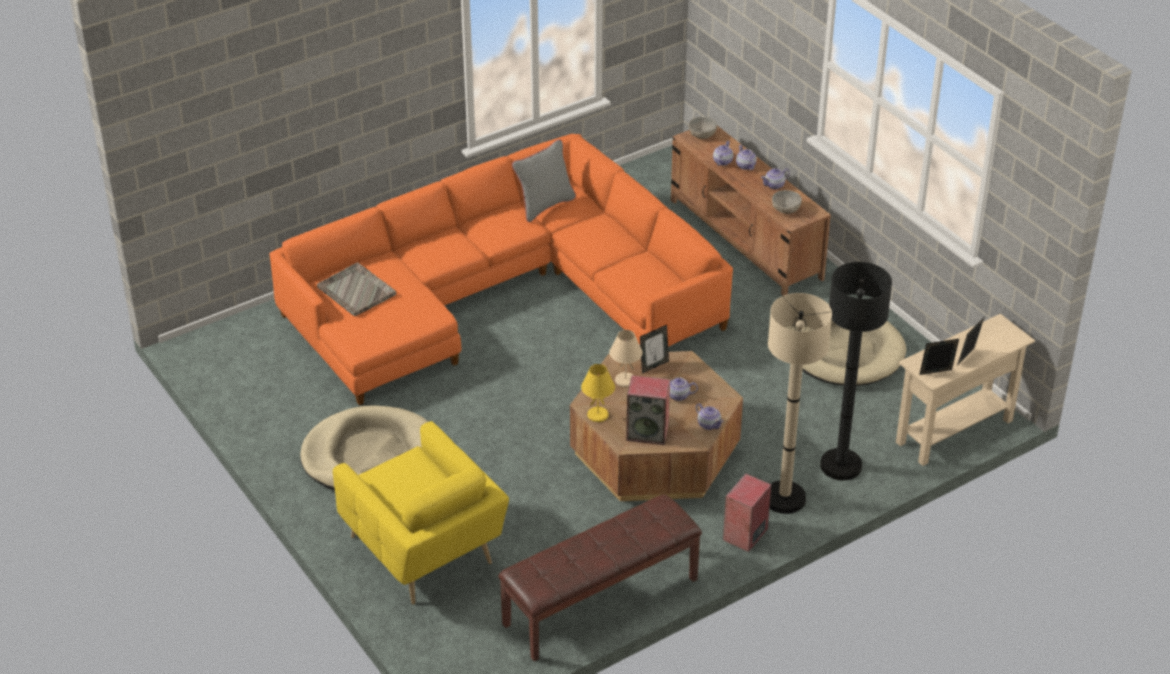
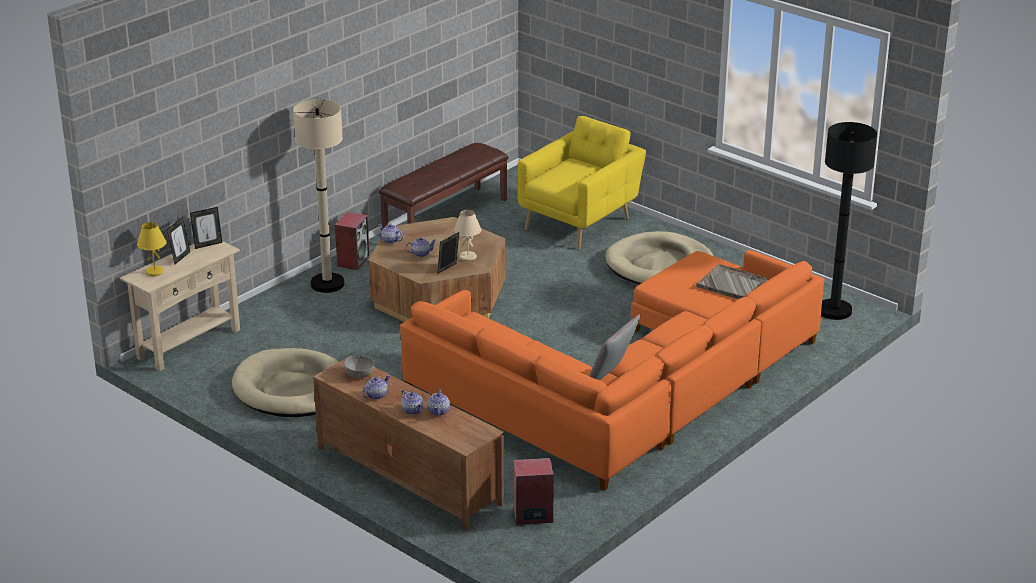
camera: 165 degrees right, 10 degrees down
(424, 554) = (580, 222): yellow armchair -> yellow armchair turned 90 degrees clockwise
(598, 415) = (480, 235): yellow table lamp -> yellow table lamp (154, 272)
(648, 432) = (436, 230): speaker -> speaker (532, 515)
(702, 134) = (471, 437): grey bowl -> none
(841, 465) = (285, 309): black floor lamp -> black floor lamp (834, 311)

